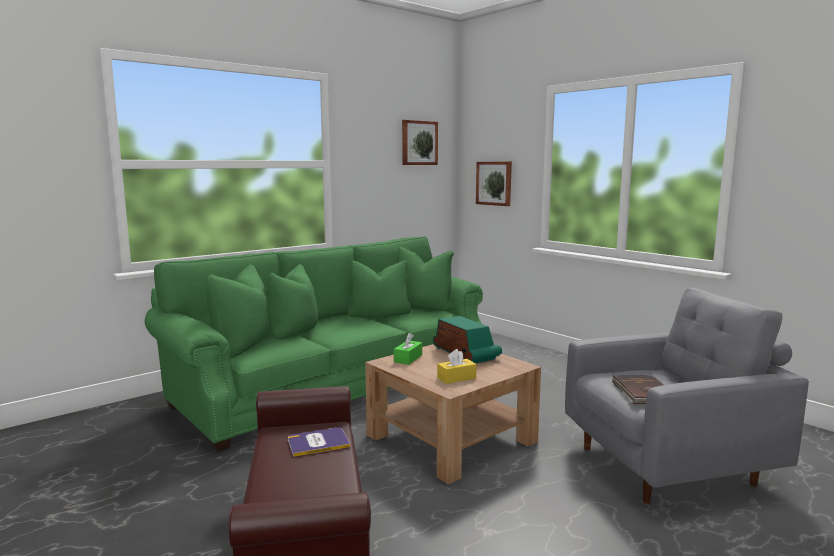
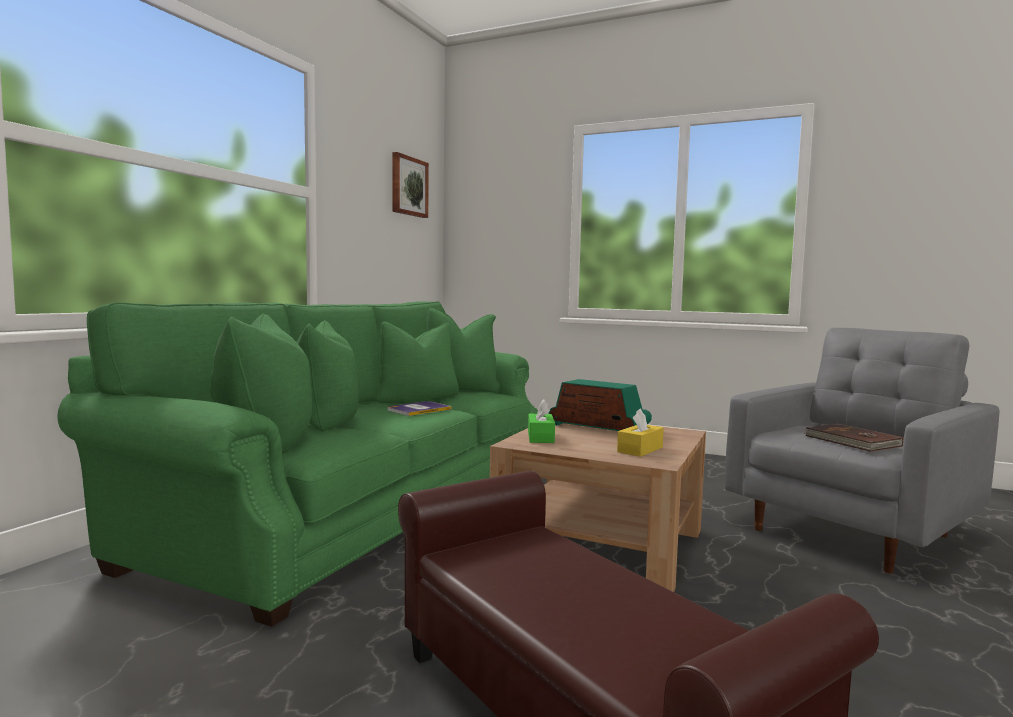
camera: 25 degrees left, 5 degrees down
(318, 442) = (549, 558): book -> book (418, 409)
(494, 183) = (500, 243): picture -> none

